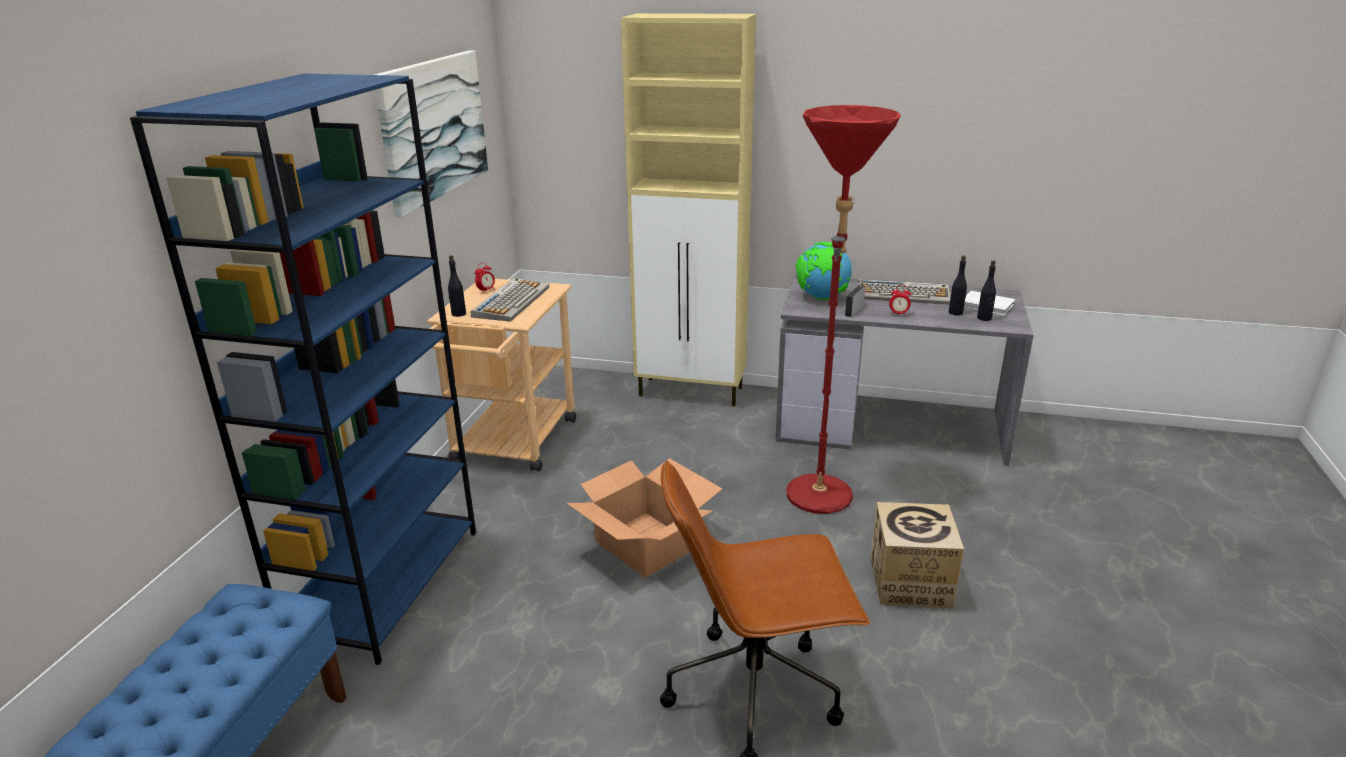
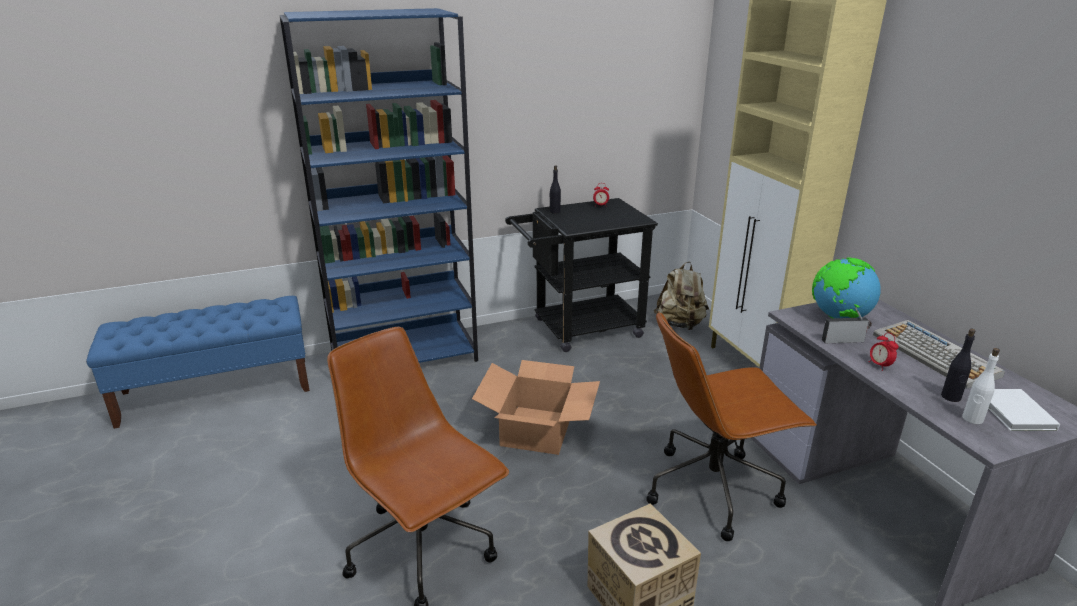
camera: 55 degrees right, 0 degrees up
(433, 128) = (589, 69): picture -> none
(510, 446) = (579, 329): beige cart -> black cart
(511, 301) = (597, 217): keyboard -> none
(584, 392) = (680, 324): none -> beige backpack
(821, 488) = (713, 489): red floor lamp -> brown office chair
(984, 318) = (972, 419): black bottle -> white bottle

